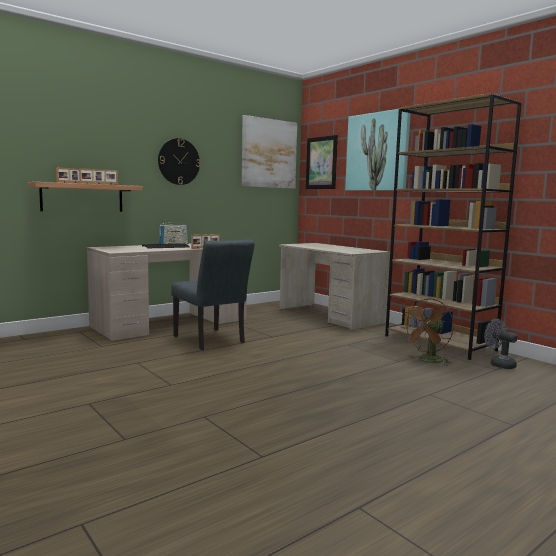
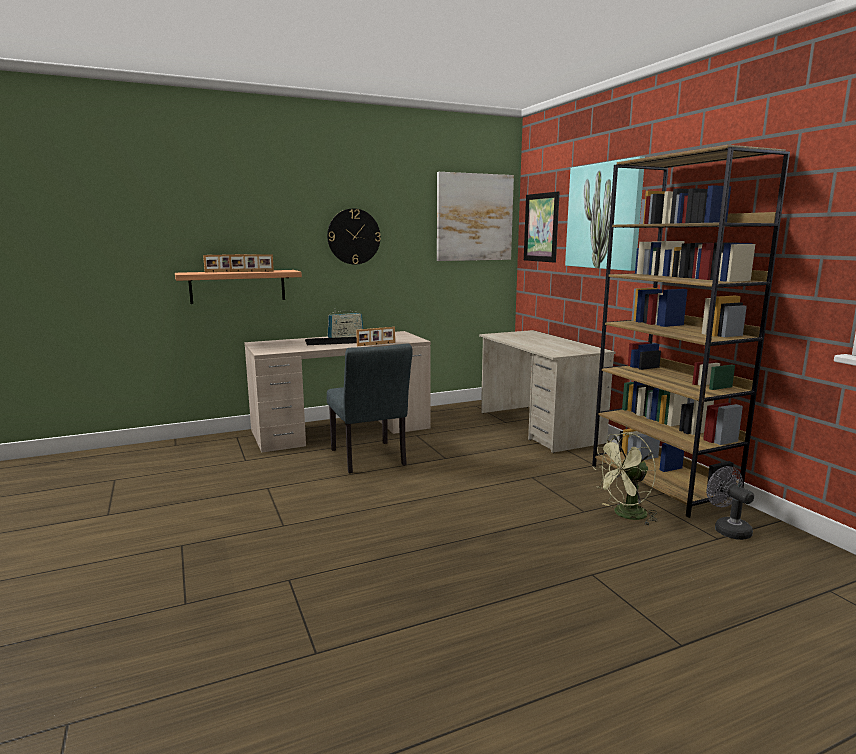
camera: 15 degrees right, 5 degrees up
(428, 361) = (625, 515): brown fan -> green fan

